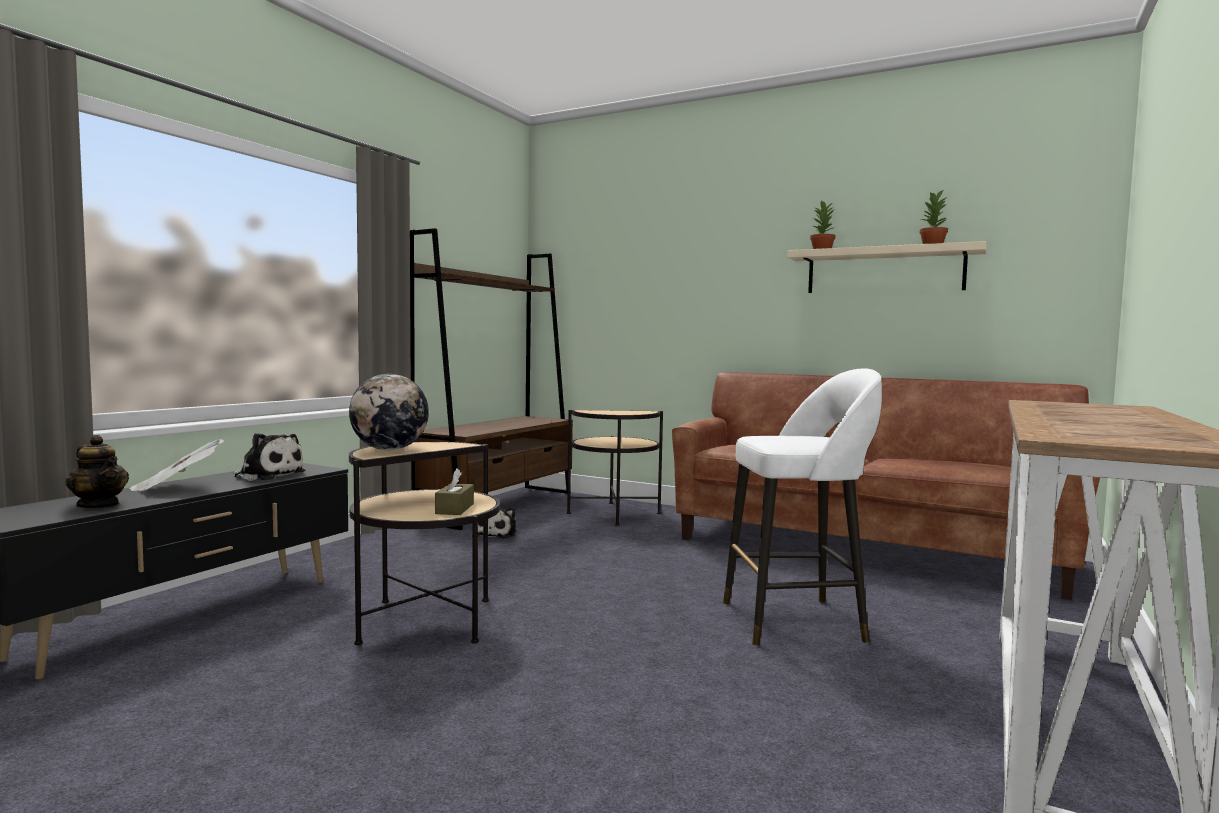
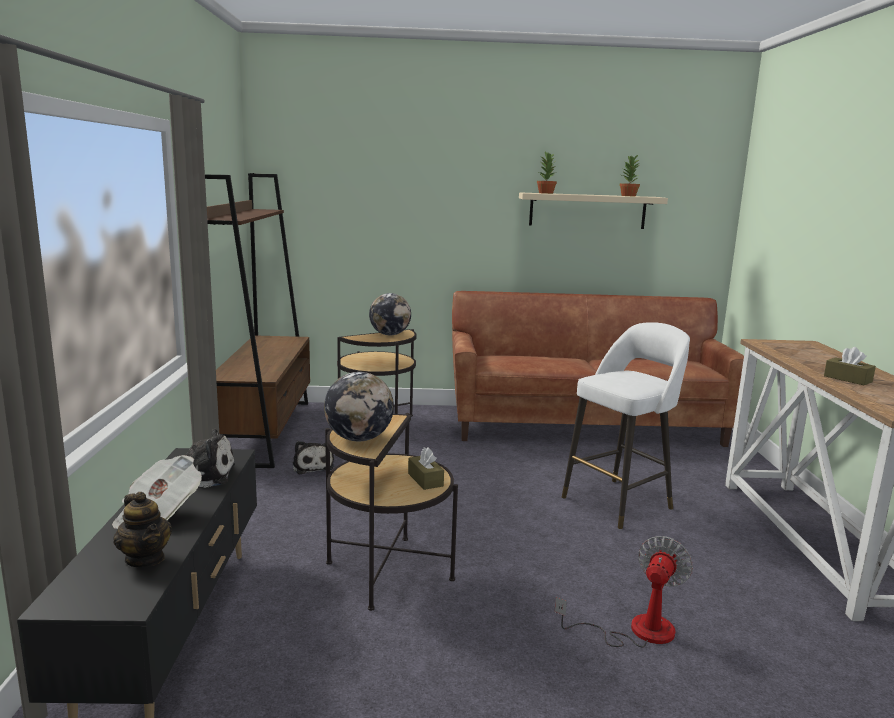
camera: 30 degrees left, 10 degrees up
(99, 505) = (145, 558): teapot -> teapot turned 45 degrees clockwise
(608, 745) = (636, 631): none -> fan
(626, 411) = (390, 334): none -> globe
(1080, 420) = (847, 379): none -> brown tissue box

